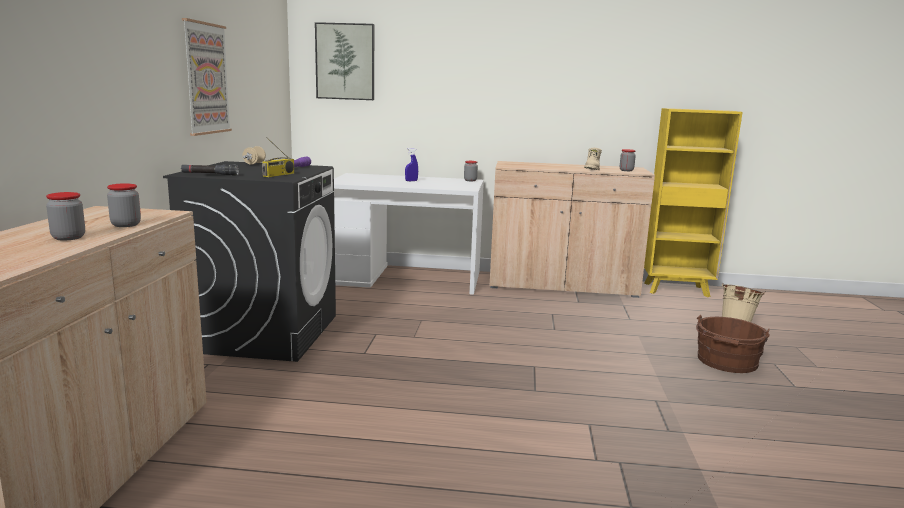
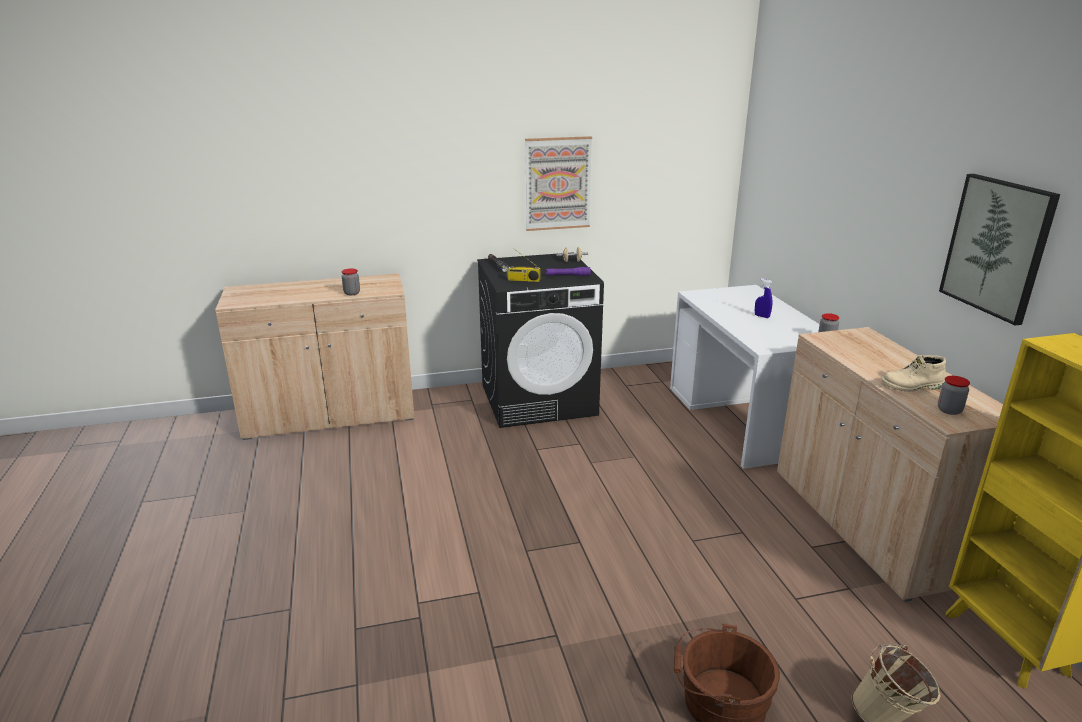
camera: 70 degrees right, 10 degrees up
(68, 237) = (314, 293): jar -> none
(345, 61) = (774, 161): picture -> picture (997, 247)

